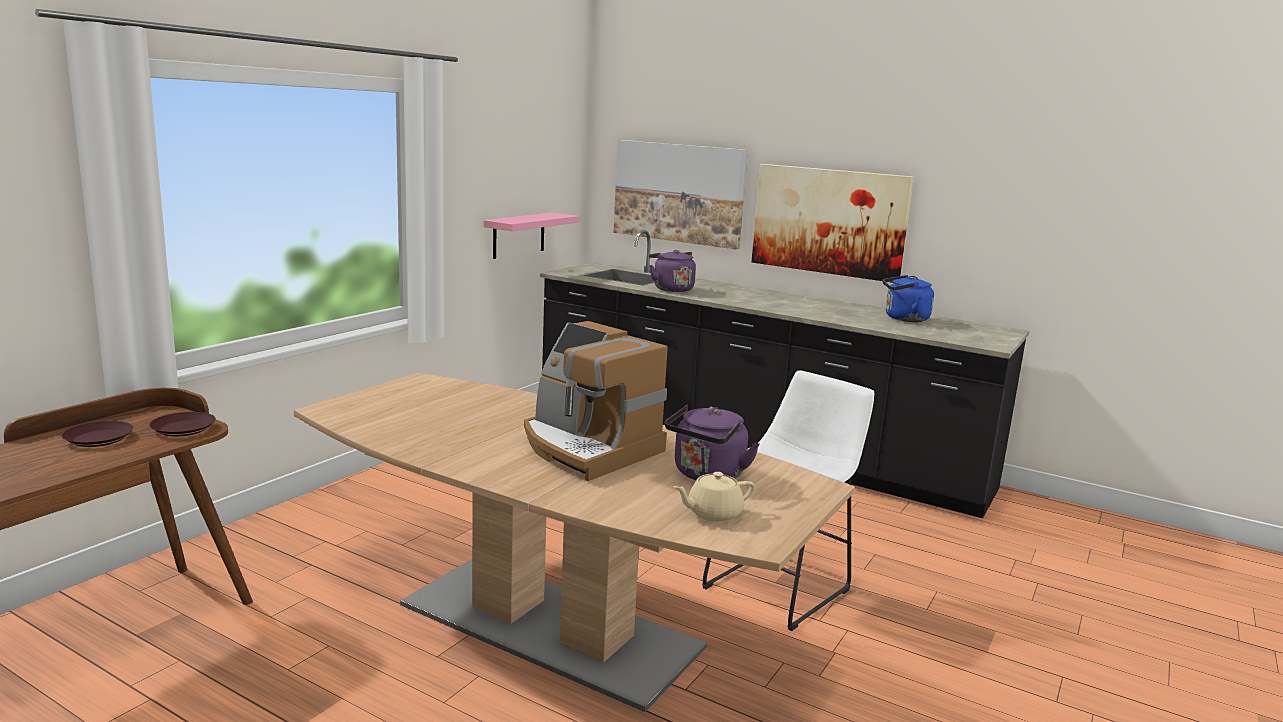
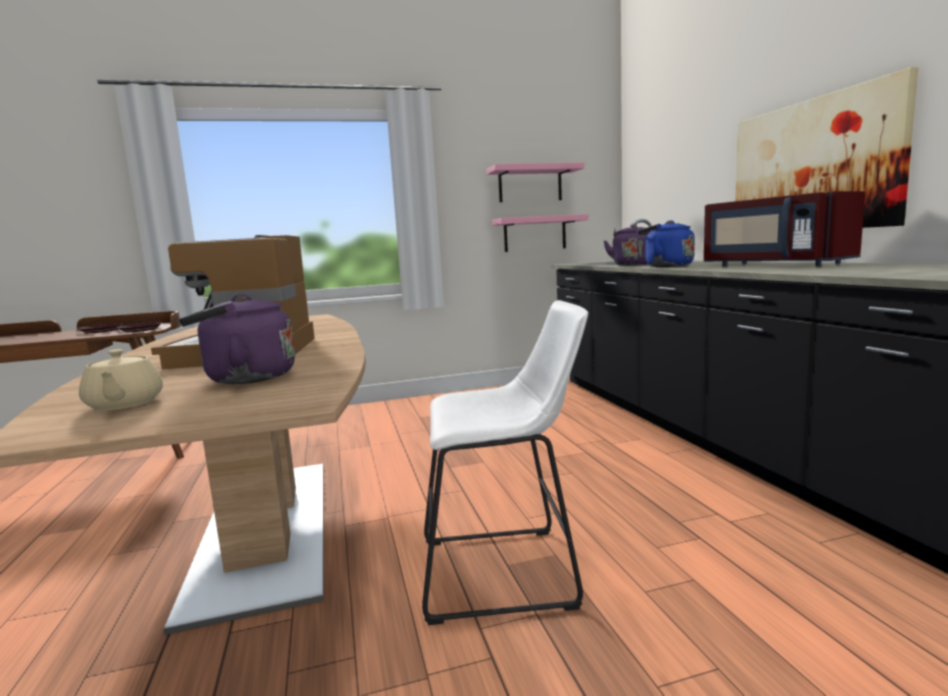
camera: 45 degrees right, 5 degrees down
(517, 176) = (530, 184): none -> pink shelf
(679, 193) = (678, 179): picture -> none
(713, 513) = (124, 404): beige teapot -> beige teapot turned 135 degrees counterclockwise
(818, 305) = (772, 265): none -> red microwave
(903, 319) = (878, 267): blue kettle -> blue kettle (665, 266)

